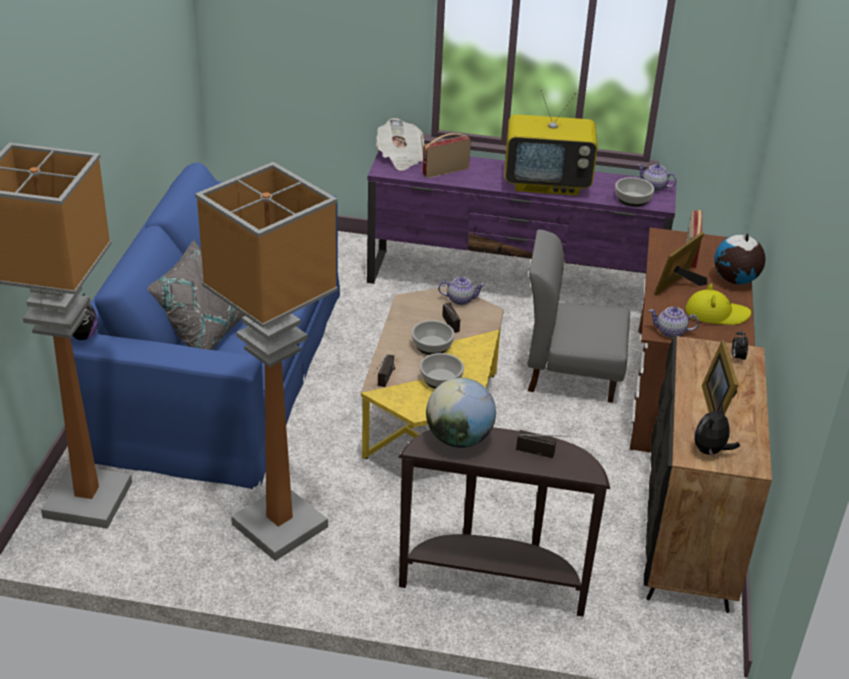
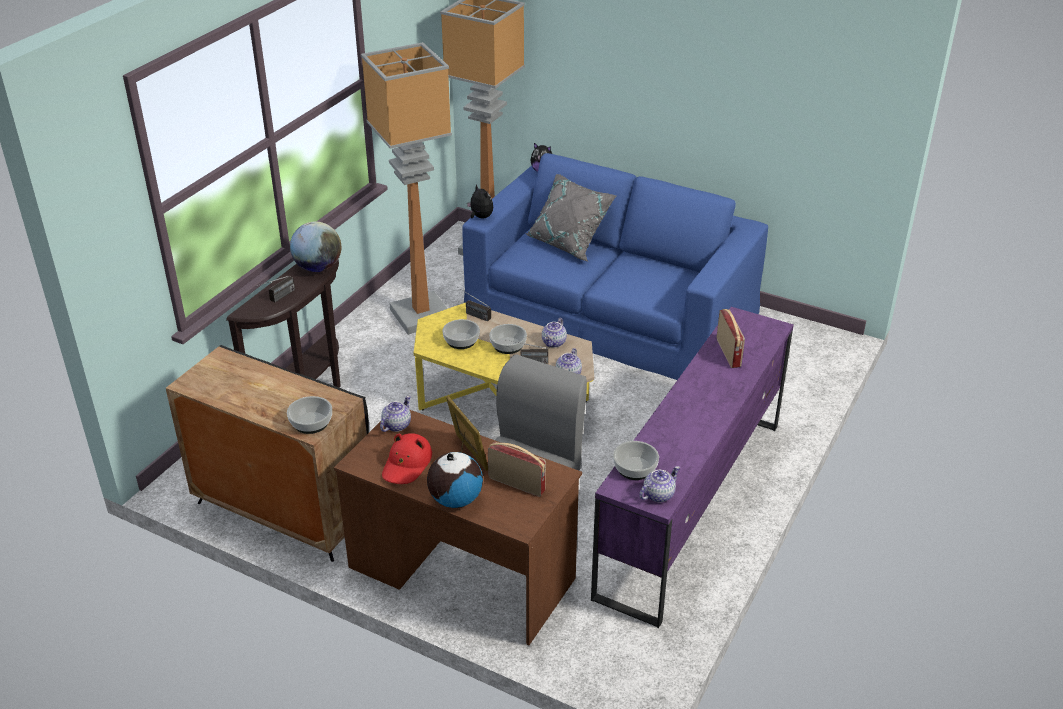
camera: 110 degrees right, 0 degrees up
(400, 157) = (764, 331): newspaper -> none
(411, 316) = (554, 343): none -> teapot
(547, 183) = (686, 414): television -> none
(710, 451) = (216, 368): plush toy -> plush toy (480, 217)
(716, 313) = (407, 464): yellow hat -> red hat
(718, 407) = (259, 389): picture frame -> none
(737, 357) = (310, 423): alarm clock -> bowl

